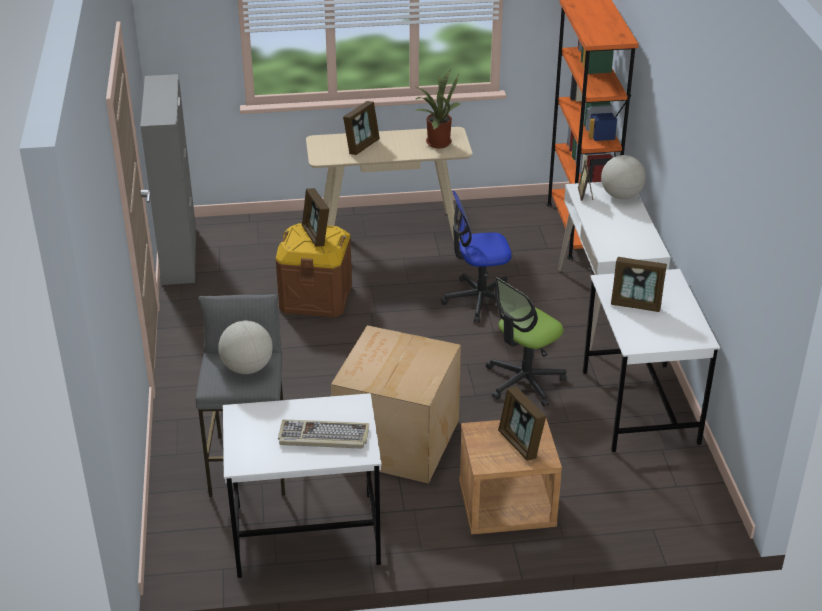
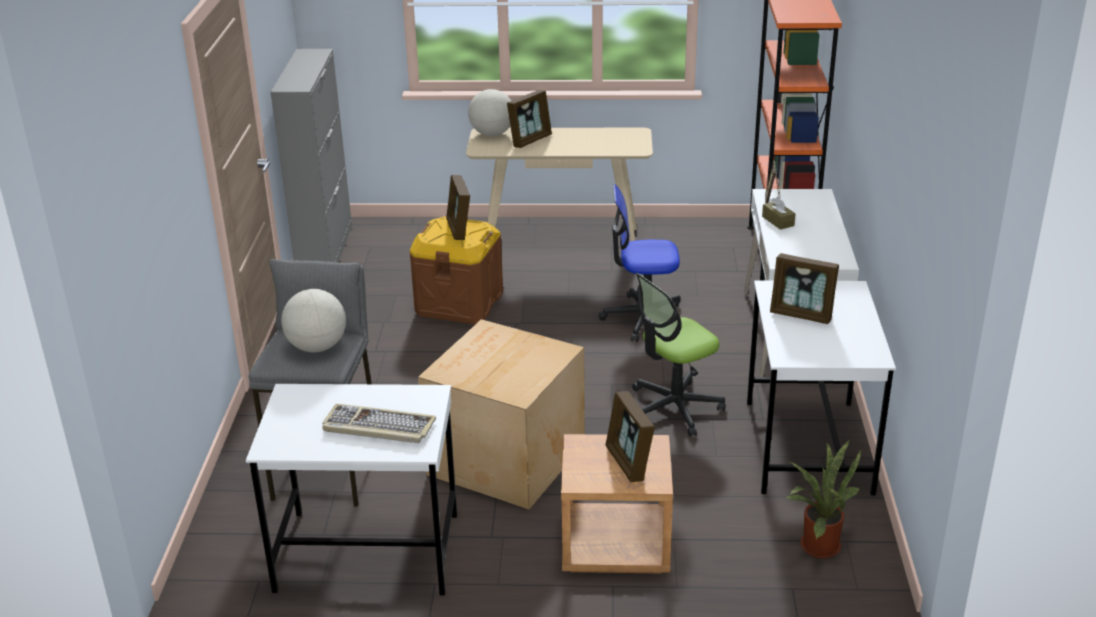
camera: 10 degrees right, 5 degrees down
(436, 142) = (615, 140): potted plant -> potted plant (816, 544)
(594, 215) = (778, 221): none -> brown tissue box
(621, 196) = (815, 204): globe -> globe (492, 134)

